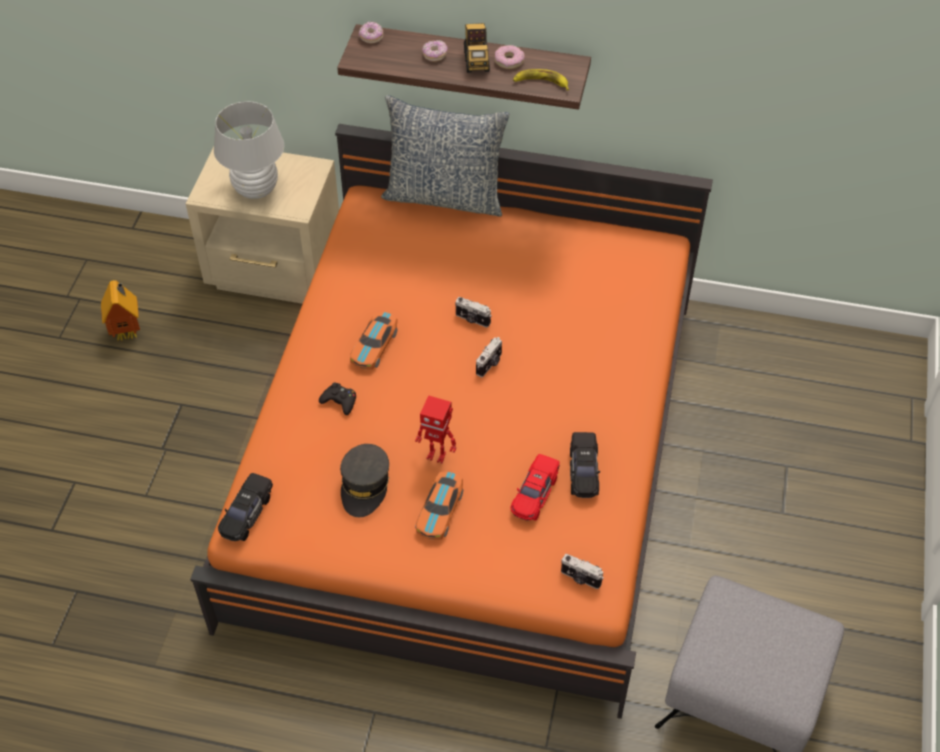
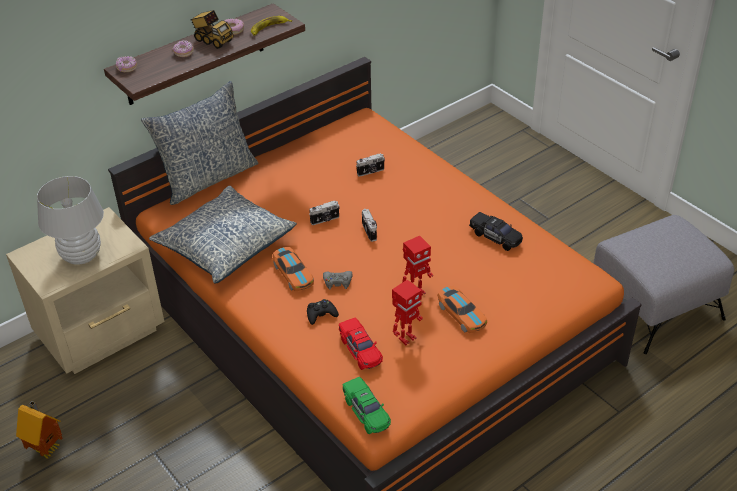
camera: 50 degrees left, 10 degrees down
(246, 514) = (366, 412): black toy car -> green toy car
(365, 486) = (406, 338): grey cap -> toy robot
(366, 272) = (225, 245): none -> pillow
(394, 386) = (337, 282): none -> grey game controller
(534, 494) = (491, 266): red toy car -> red toy car (360, 350)
(580, 578) = (573, 280): camera -> camera (371, 172)

